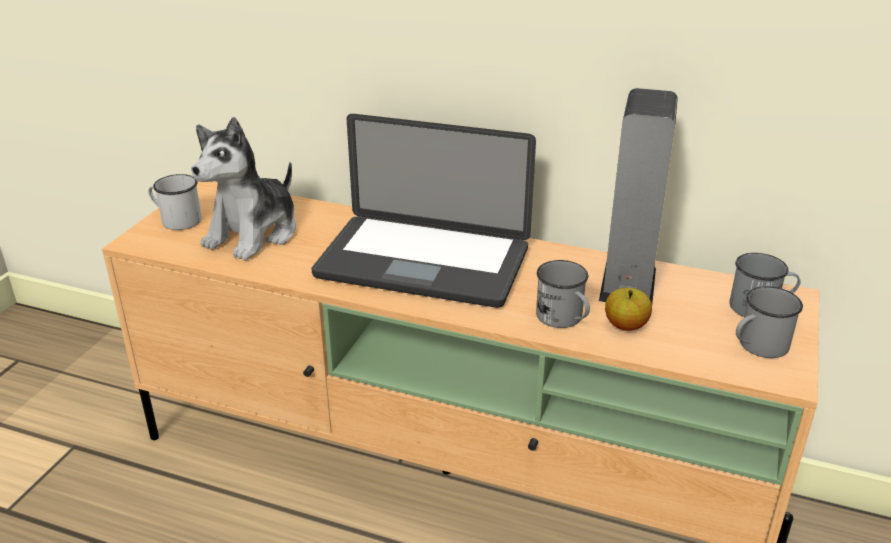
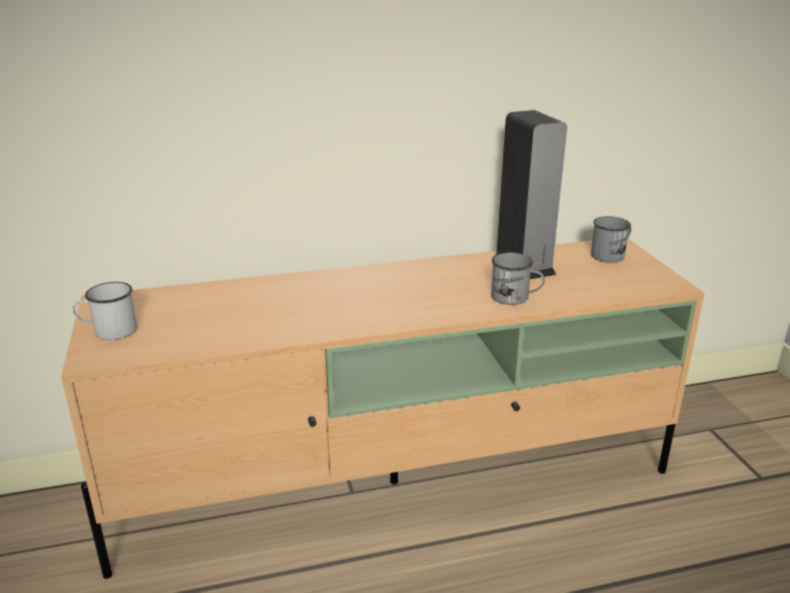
camera: 35 degrees left, 5 degrees down
(254, 234) = (202, 319): plush toy -> none
(423, 263) = (372, 296): laptop -> none
(626, 325) = (556, 289): apple -> none
(757, 346) = (639, 275): grey mug -> none

